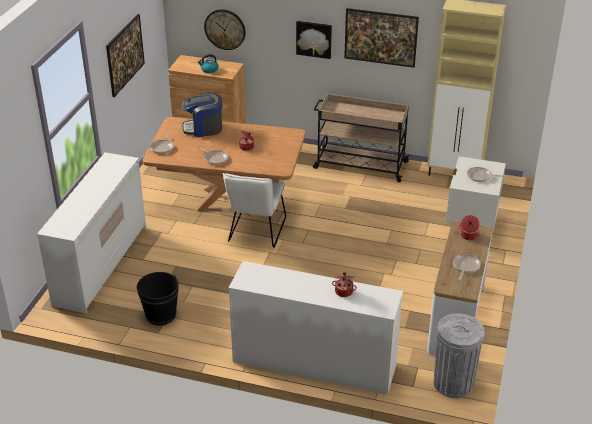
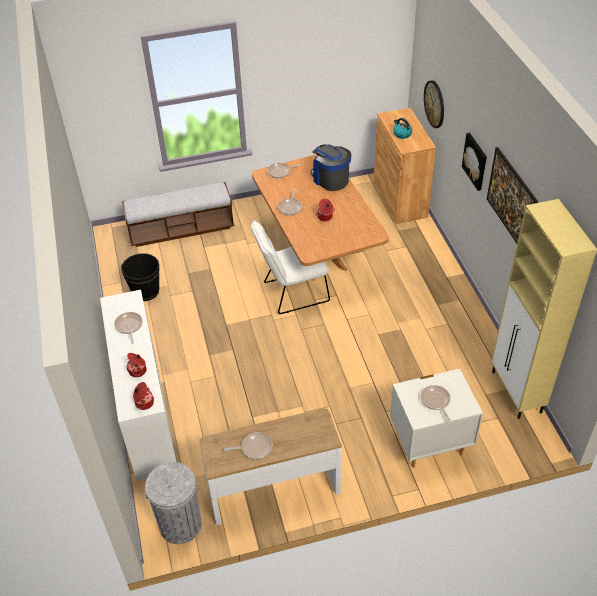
camera: 60 degrees right, 10 degrees up
(101, 264) = (181, 229): white dresser -> bench
(126, 67) = (315, 88): picture -> none
(284, 281) = (129, 326): none -> frying pan
(359, 165) = (458, 312): beige cart -> none
(468, 236) = (309, 430): cooking pot -> cooking pot (144, 403)

